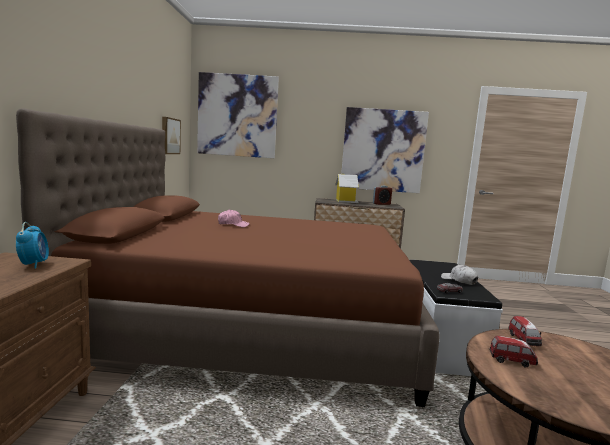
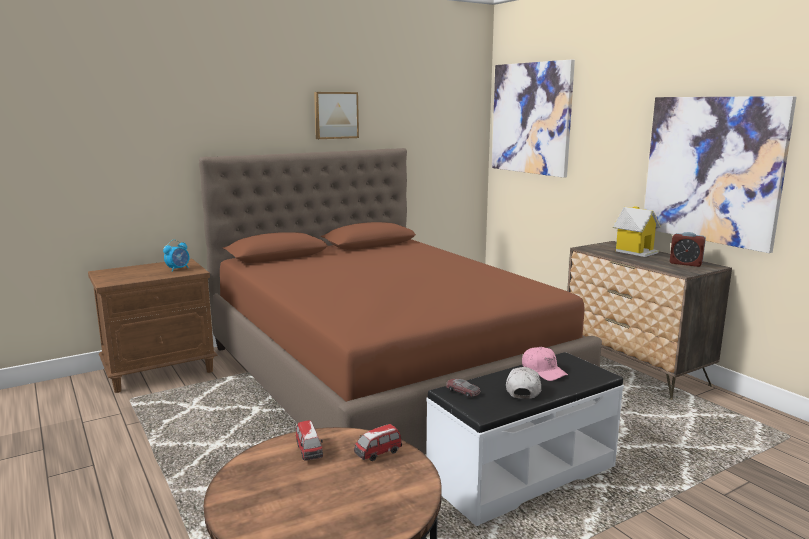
camera: 55 degrees right, 5 degrees up
(169, 136) = (434, 152): picture -> picture (335, 115)
(233, 225) = (389, 262): pink cap -> pink cap (543, 371)

